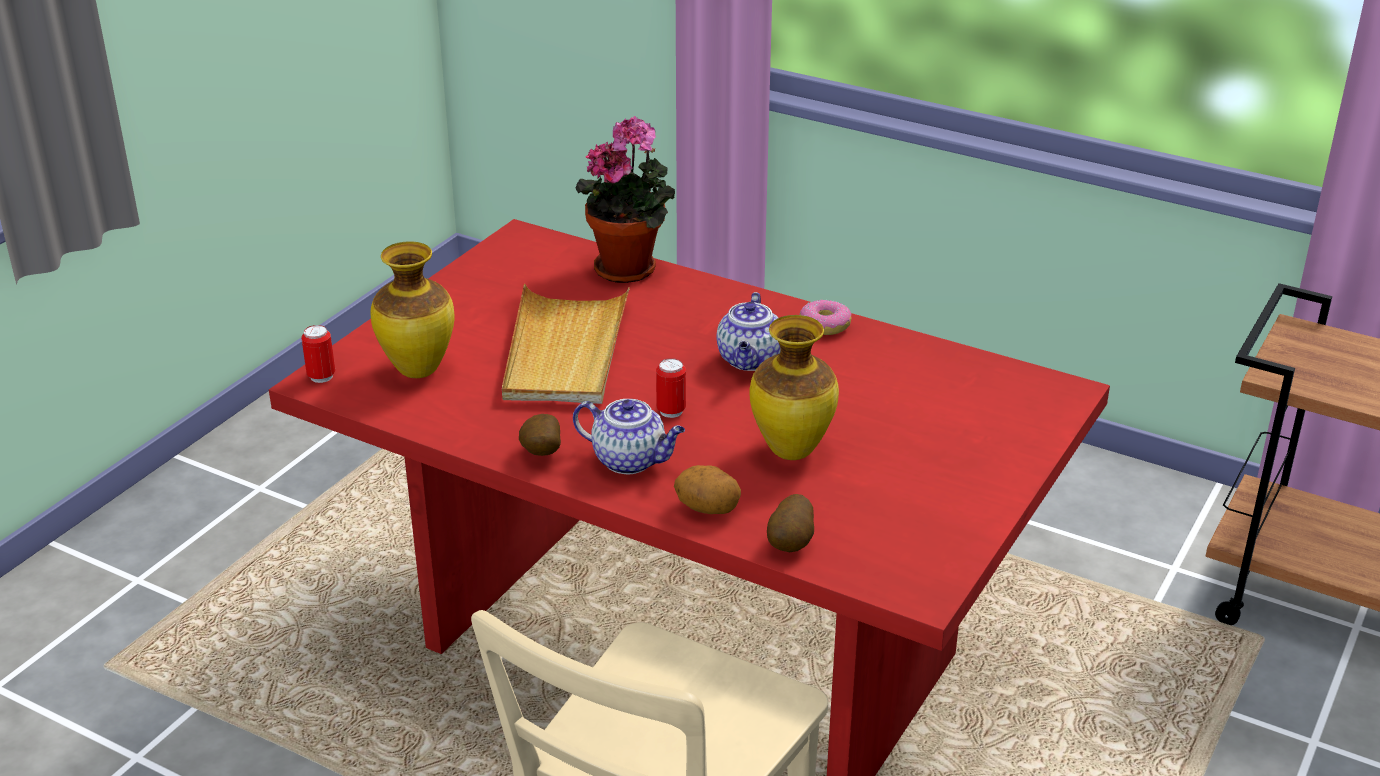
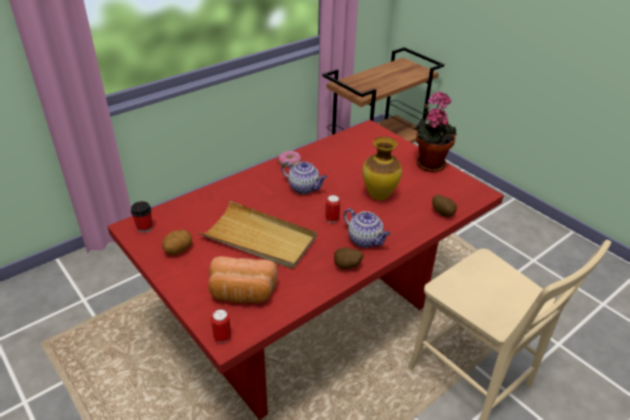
camera: 70 degrees left, 5 degrees up
(419, 370) = (242, 294): vase -> bread
(526, 247) = (144, 228): none -> cup
(630, 268) = (196, 200): potted plant -> potted plant (429, 163)
(631, 460) = (365, 240): teapot -> teapot turned 90 degrees clockwise
(708, 508) = (411, 228): potato -> potato (178, 250)

